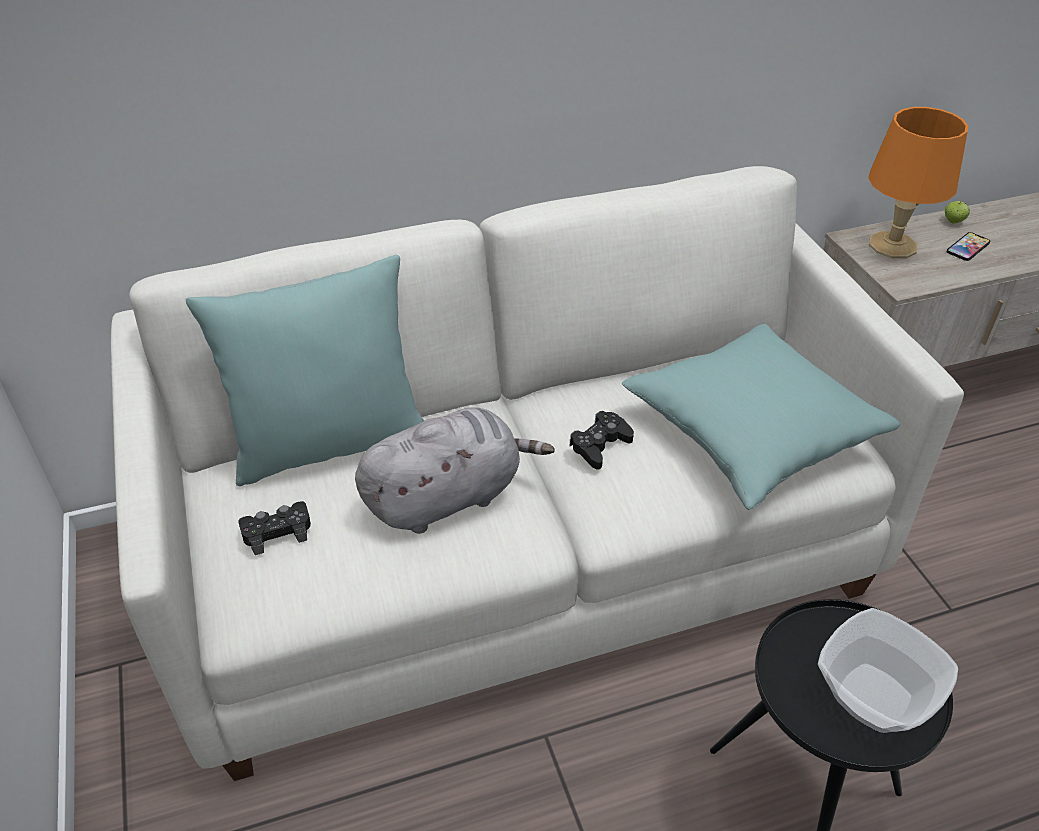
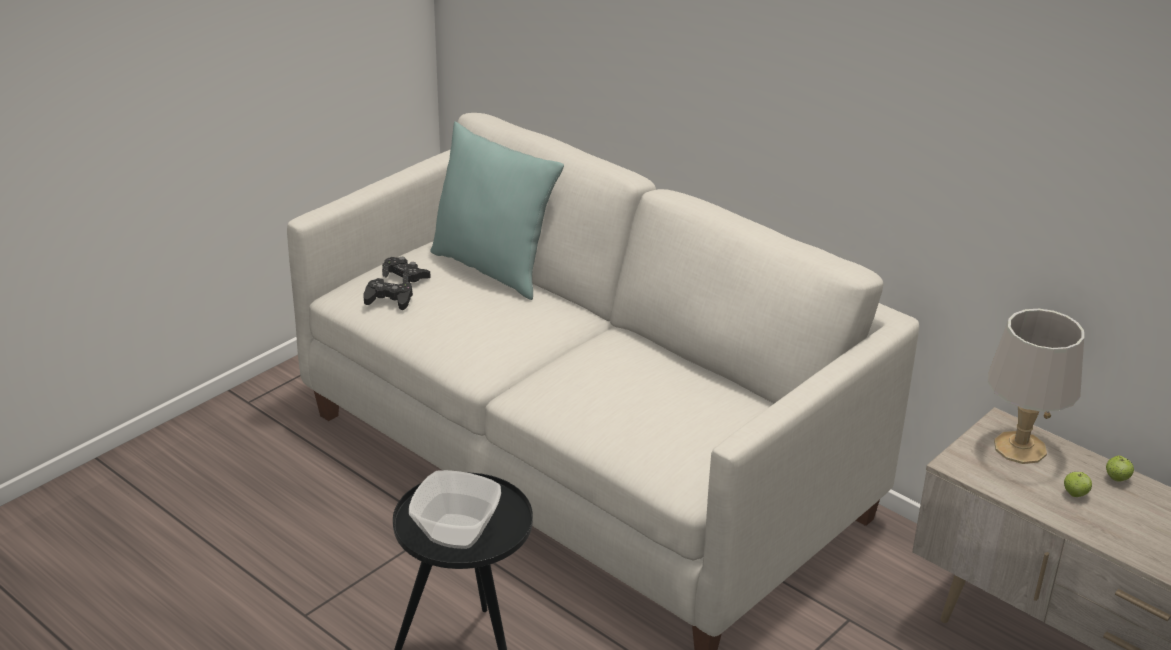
camera: 60 degrees right, 10 degrees down
(448, 496) = (484, 322): grey plush toy -> none
(600, 445) = (585, 363): black game controller -> black game controller (389, 299)
(751, 431) = (665, 425): turquoise pillow -> none
(891, 245) = (1019, 447): orange table lamp -> grey table lamp
(968, 247) = (1075, 494): phone -> apple

